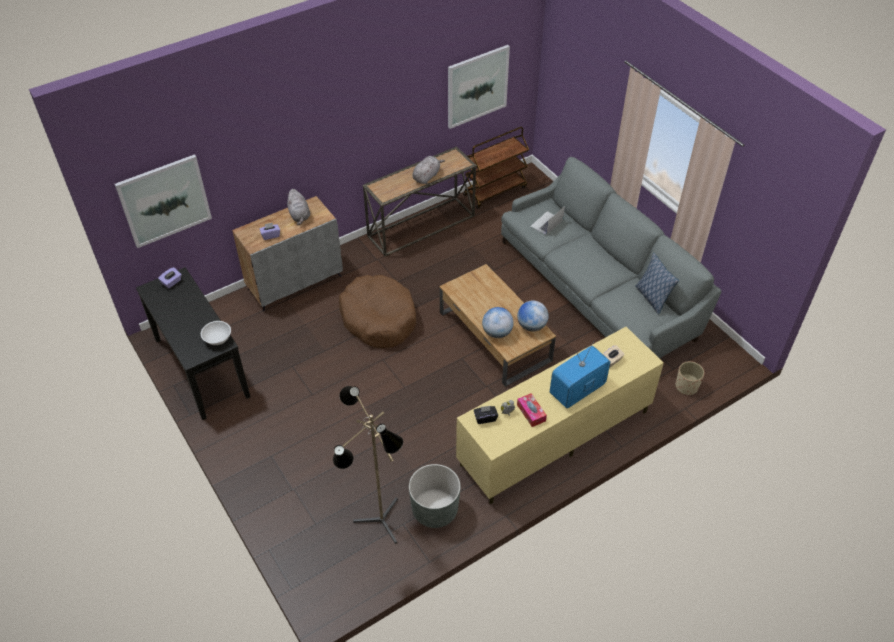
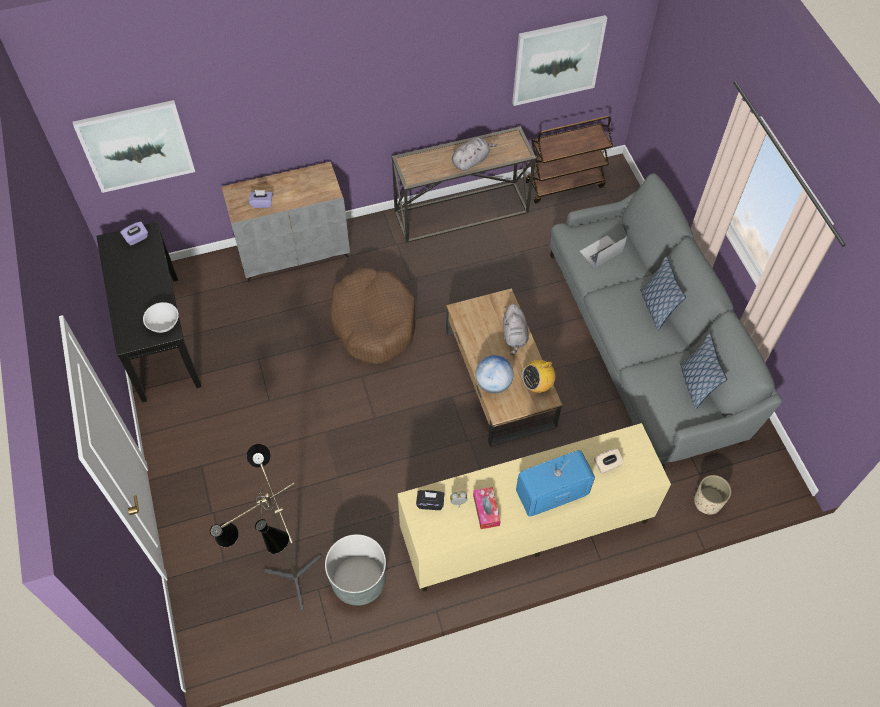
camera: 15 degrees right, 10 degrees up
(299, 215) = (303, 184): grey plush toy -> grey plush toy (514, 336)
(531, 326) = (537, 384): globe -> radio
(602, 252) = (656, 307): none -> pillow

